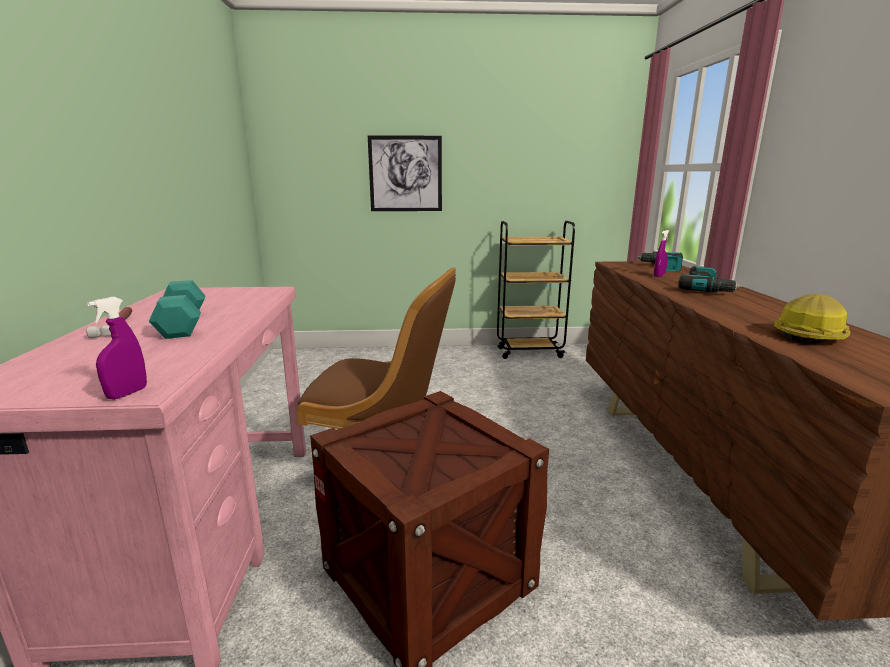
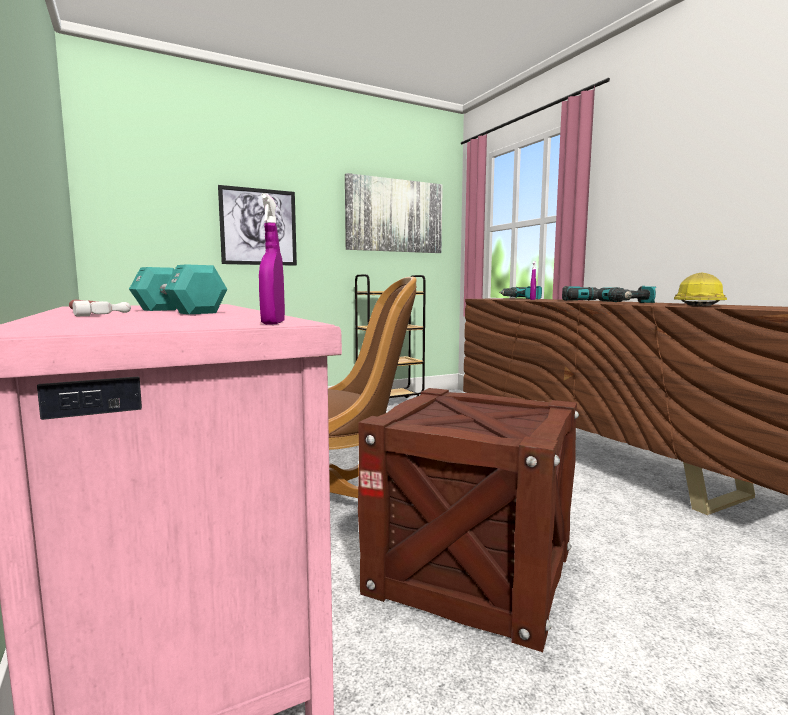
camera: 25 degrees left, 10 degrees down
(554, 152) = (394, 216): none -> picture
(738, 311) = (630, 303): none -> power drill

